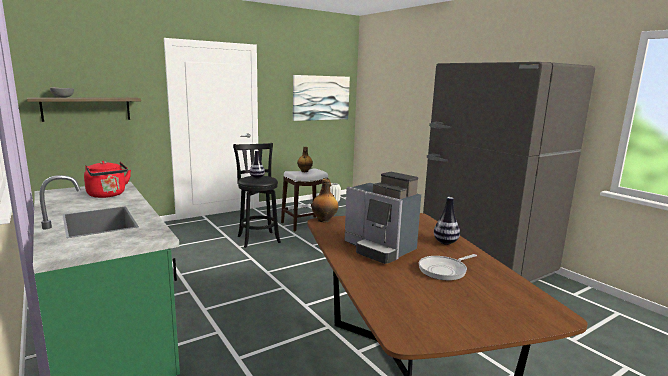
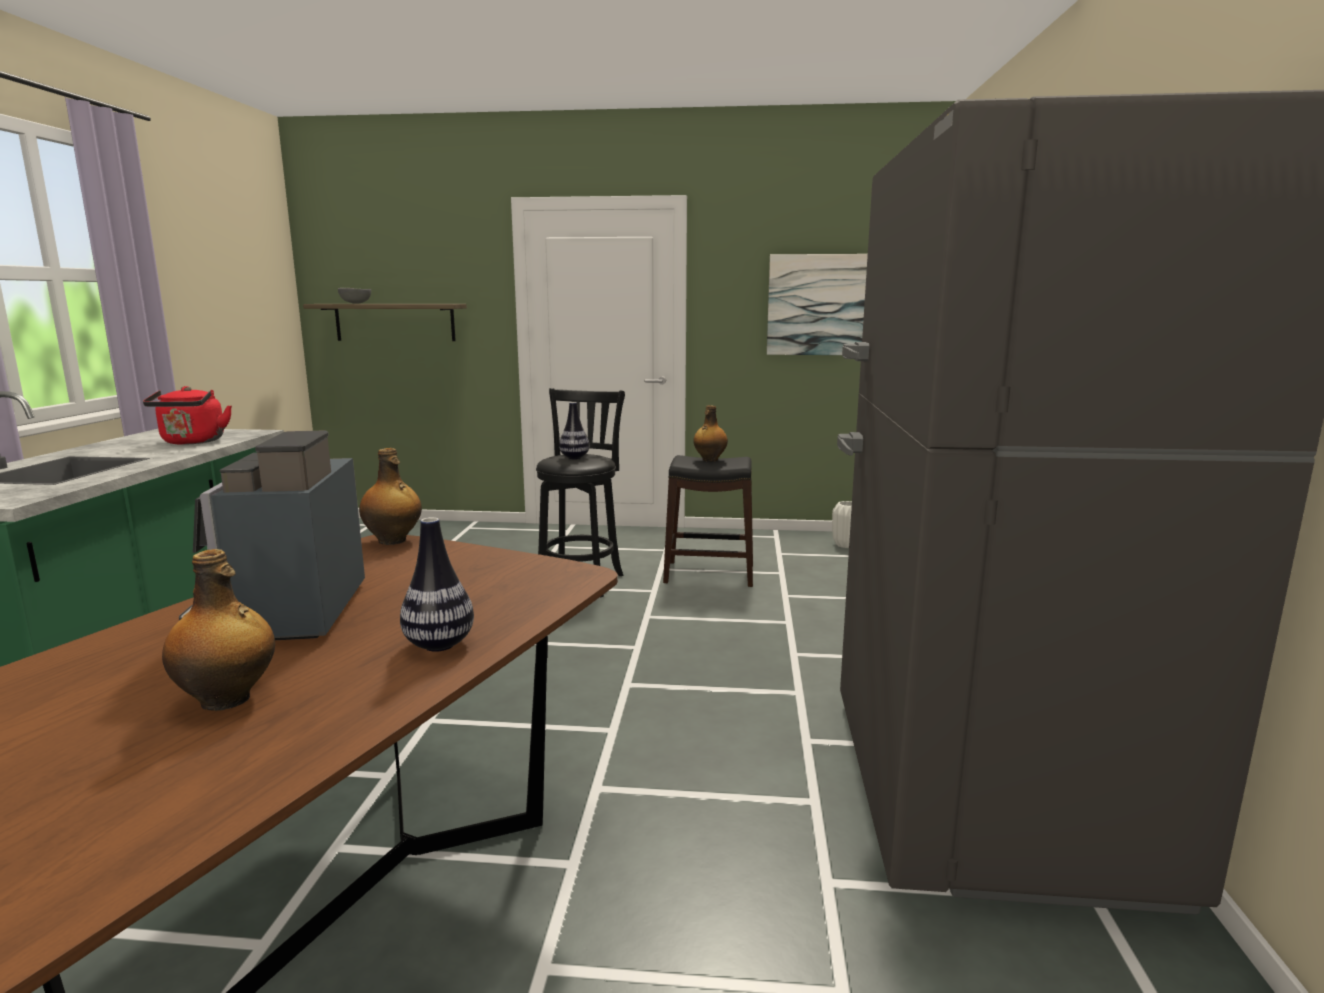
camera: 40 degrees right, 0 degrees up
(305, 224) = (709, 574): white stool -> black stool
(444, 270) = (227, 700): frying pan -> bottle

